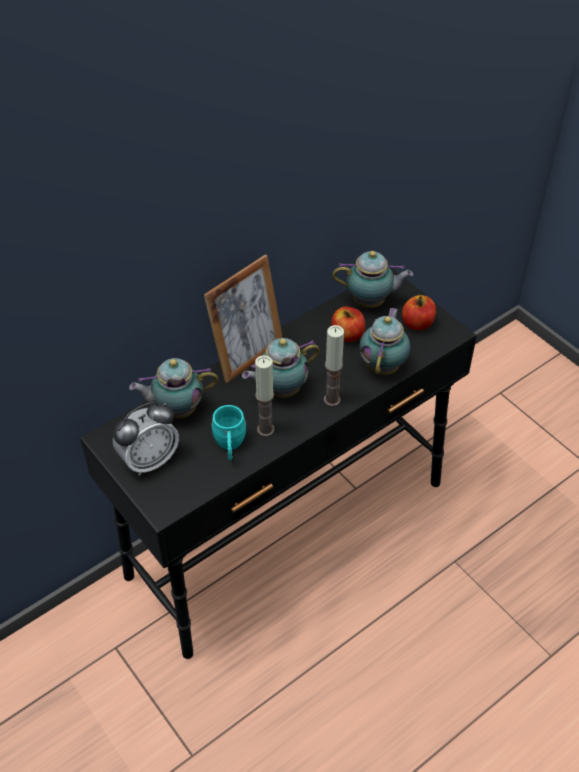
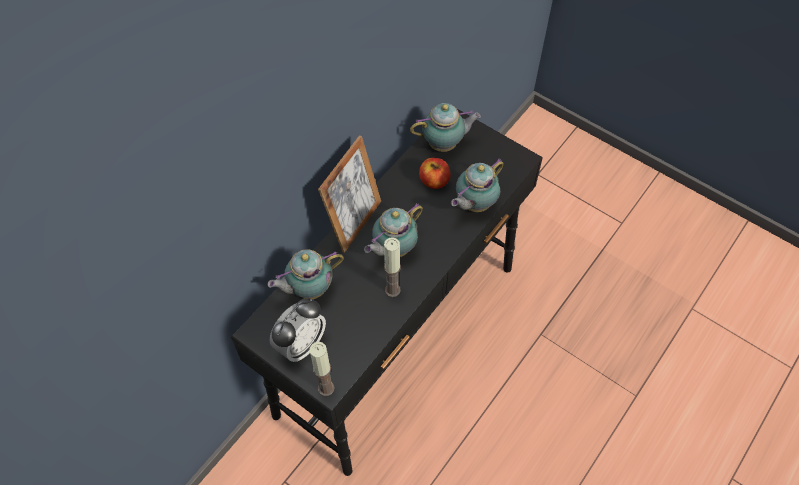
camera: 15 degrees left, 10 degrees up
(230, 446) = (367, 313): turquoise mug -> none
(332, 399) = (440, 247): candle -> candle (326, 388)
(383, 365) = (474, 204): teapot -> teapot turned 135 degrees counterclockwise
(417, 323) = (490, 157): apple -> none

